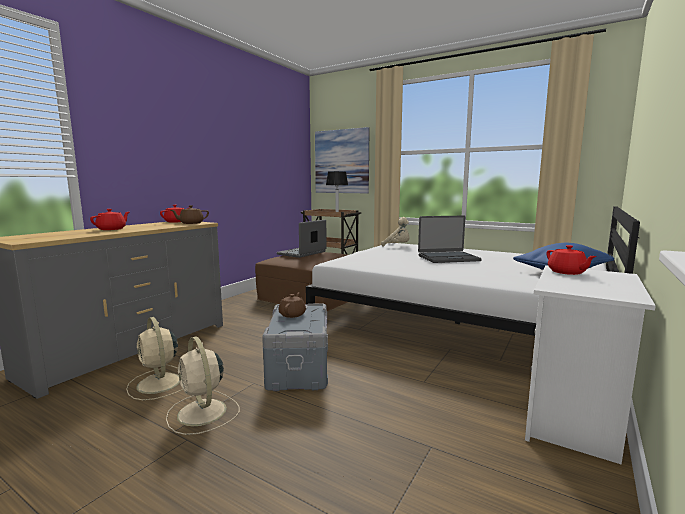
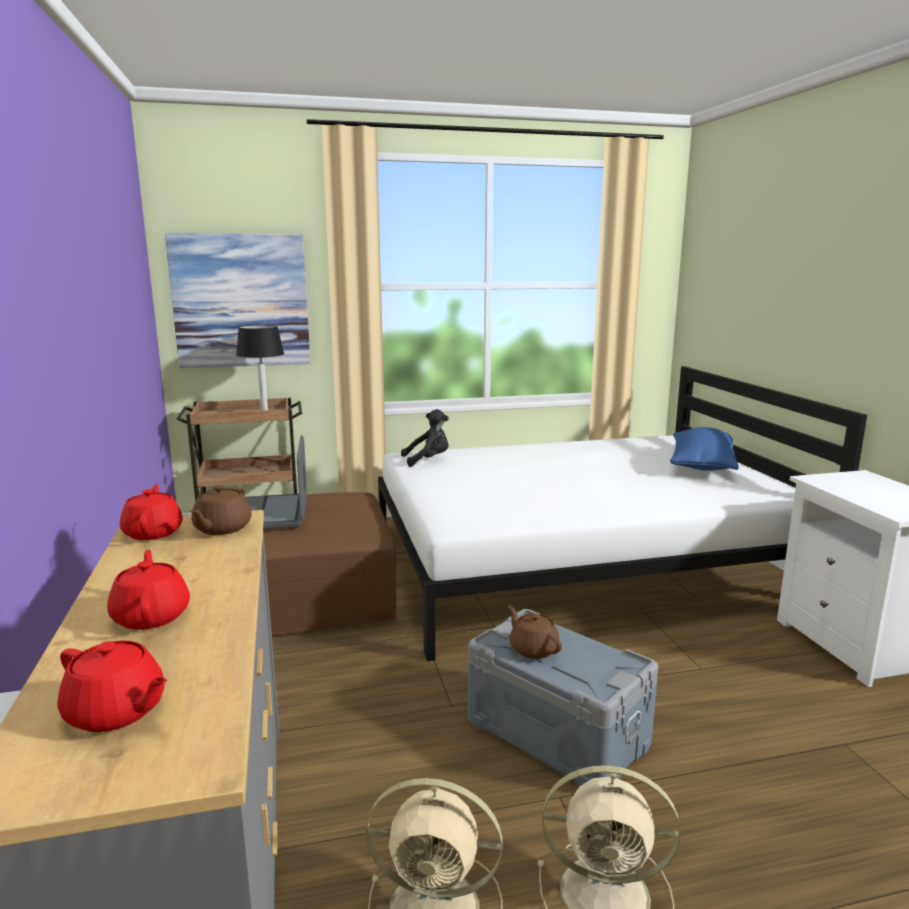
camera: 45 degrees left, 5 degrees up
(398, 246) = (428, 460): beige plush toy -> black plush toy
(448, 258) = (558, 472): laptop -> none
(567, 272) = (836, 484): red teapot -> red teapot (116, 712)

